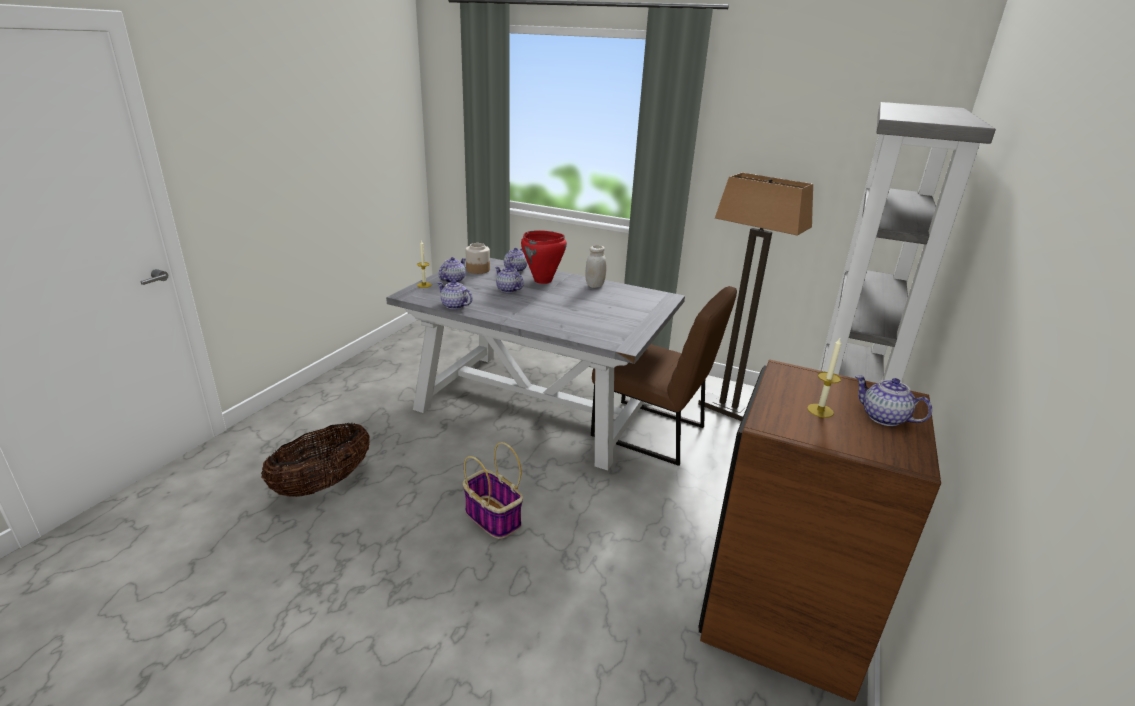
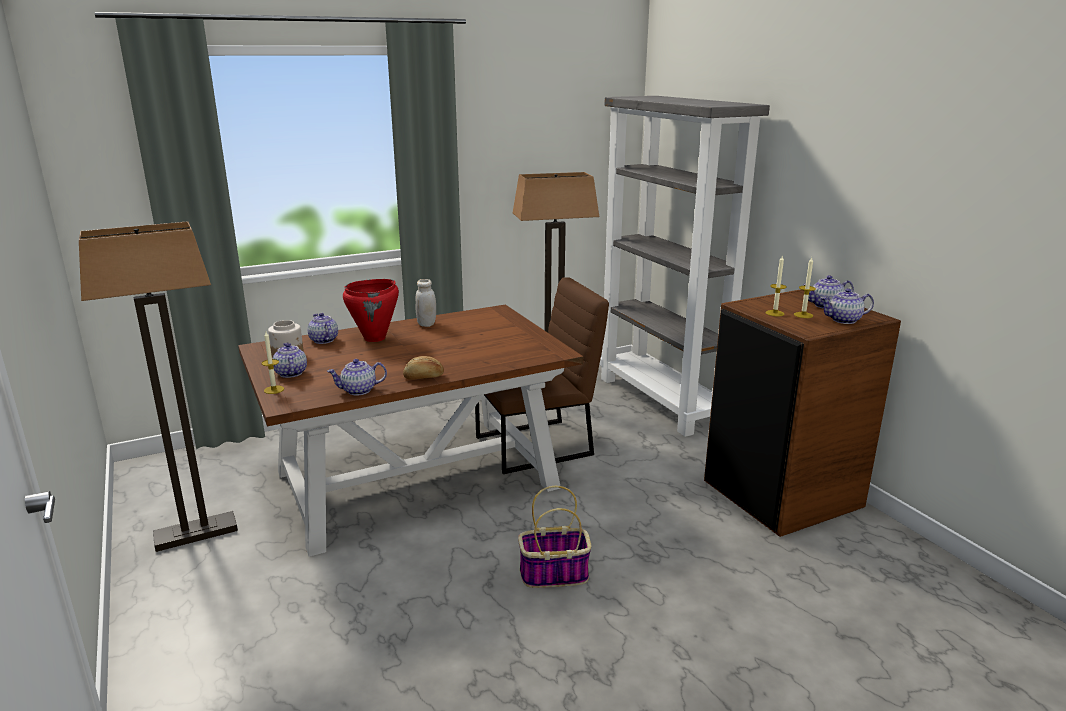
camera: 50 degrees left, 5 degrees down
(323, 484) = (362, 672): basket -> none
(397, 365) = (195, 534): none -> floor lamp
(503, 316) = (424, 377): none -> bread
(508, 289) = (366, 357): teapot -> teapot (843, 320)
(535, 404) = (415, 480): grey dining table -> brown dining table
(793, 393) = (775, 313): none -> candle

